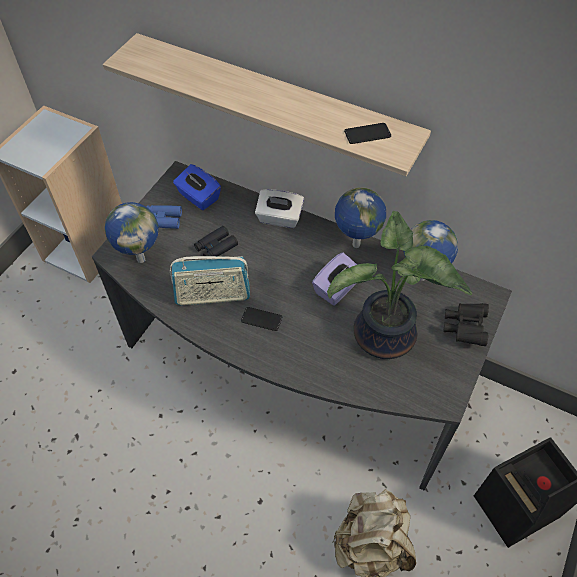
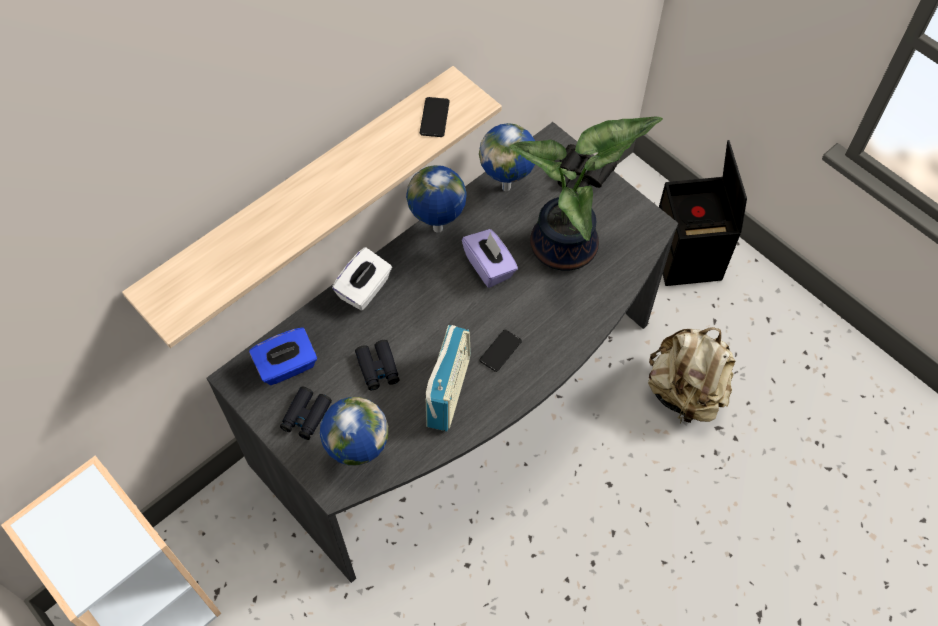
camera: 70 degrees left, 5 degrees up
(163, 220) = (306, 416): blue binoculars -> black binoculars

